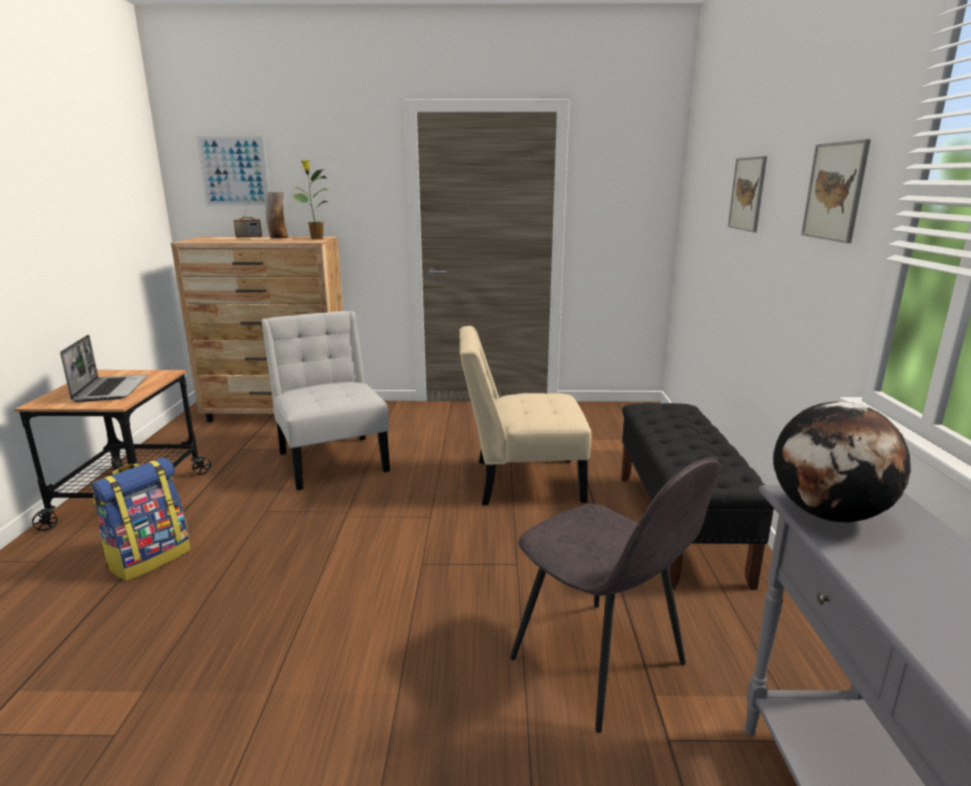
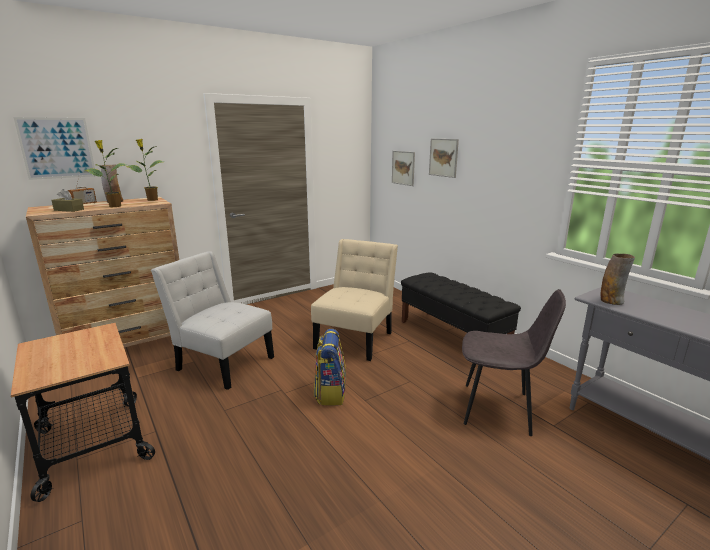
camera: 35 degrees left, 0 degrees up
(110, 389) = (78, 353): laptop -> none
(150, 558) = (182, 474): backpack -> backpack (330, 392)
(218, 240) = (69, 210): none -> brown tissue box
(262, 241) = (114, 206): none -> potted plant
(520, 481) = (356, 338): beige chair -> beige chair turned 150 degrees clockwise
(828, 514) = (611, 301): globe -> vase
(834, 191) = (519, 159): picture -> picture (403, 168)

